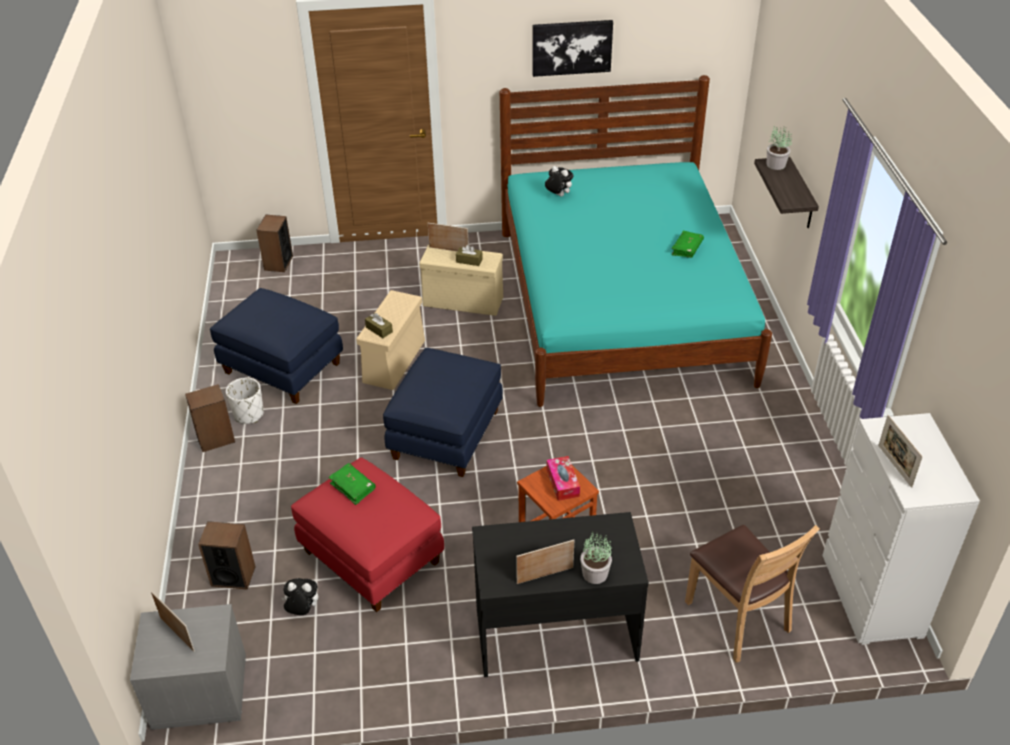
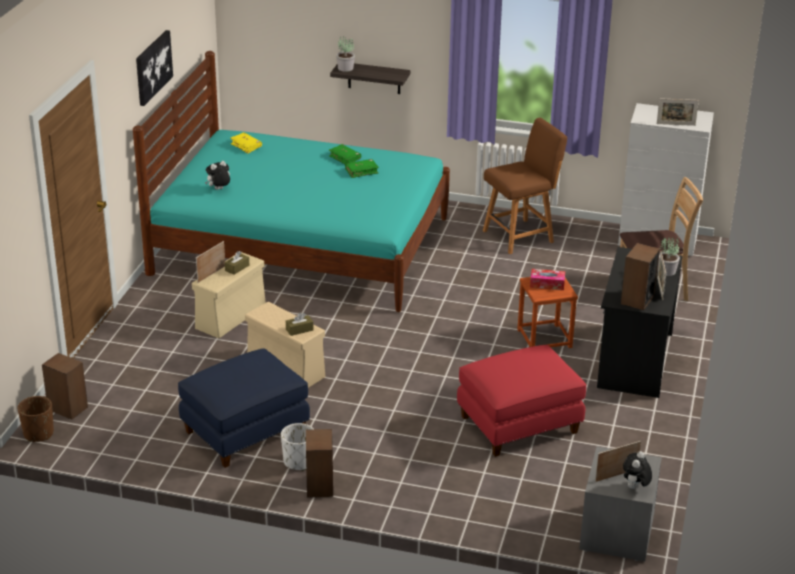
camera: 70 degrees left, 10 degrees down
(233, 576) = (501, 499): speaker -> speaker (637, 299)
(238, 261) = (38, 434): none -> brown planter
(302, 610) = (557, 468): plush toy -> plush toy (635, 488)
(353, 487) = (504, 368): green book -> green book (361, 172)
(445, 434) = (400, 362): blue ottoman -> none
(659, 184) = (246, 146): none -> yellow book
(773, 459) = (520, 236): none -> brown chair

